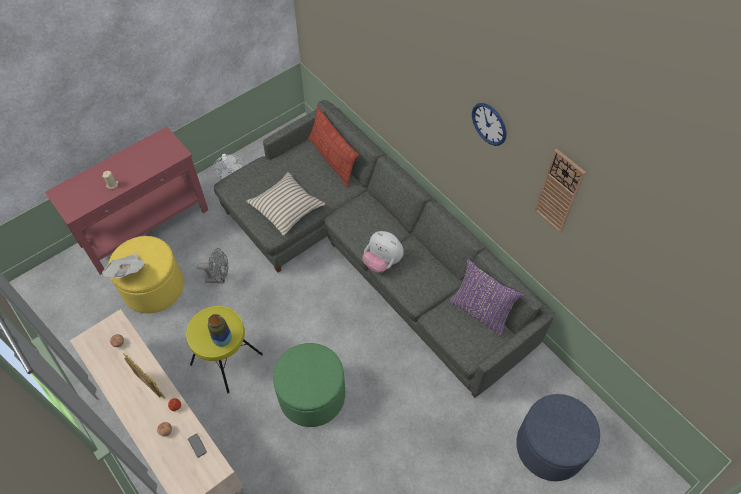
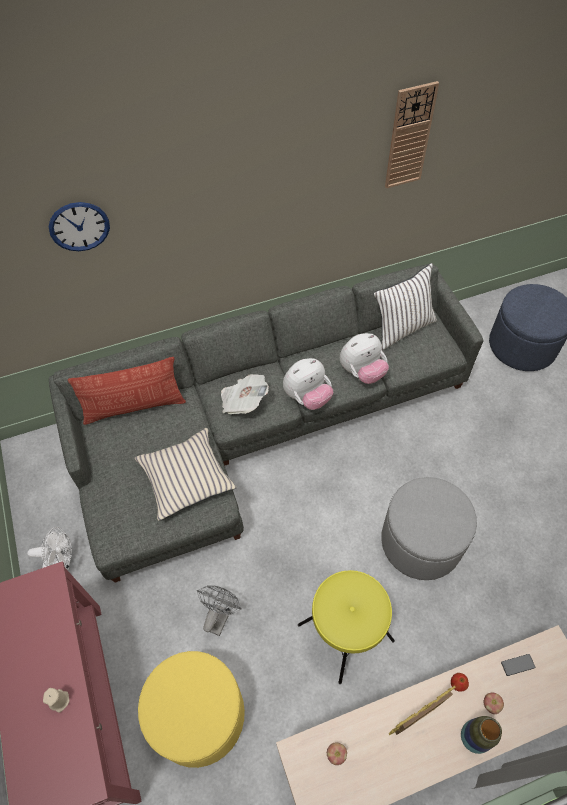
camera: 70 degrees left, 0 degrees up
(128, 271) = (201, 725): newspaper -> newspaper (243, 401)
(223, 340) = (371, 599): vase -> vase (473, 737)
(312, 395) = (421, 541): green ottoman -> grey ottoman
(421, 293) = (362, 372): none -> plush toy
(481, 311) = (402, 328): purple pillow -> white pillow
(489, 124) = (304, 151): wall clock -> wall clock (79, 226)

